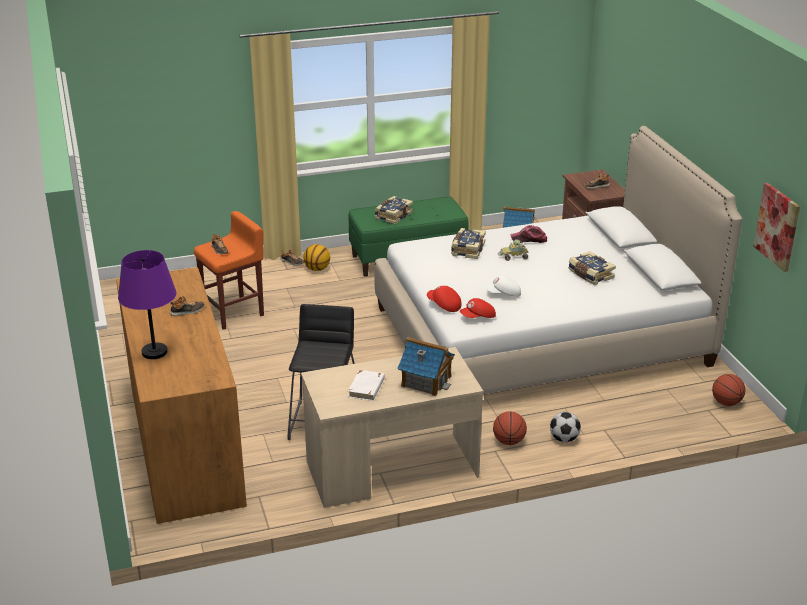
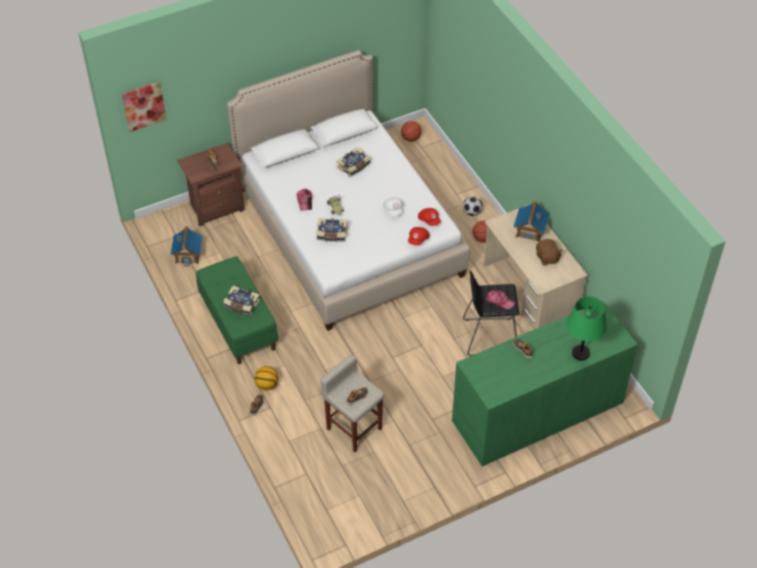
camera: 100 degrees left, 20 degrees up
(154, 352) = (581, 353): purple table lamp -> green table lamp
(185, 443) = (537, 412): brown dresser -> green dresser
(234, 313) = (353, 428): orange stool -> beige stool
(315, 354) = (499, 301): none -> cap
(366, 388) = (547, 258): white book -> brown plush toy
(777, 226) = (392, 36): picture -> picture (144, 106)

